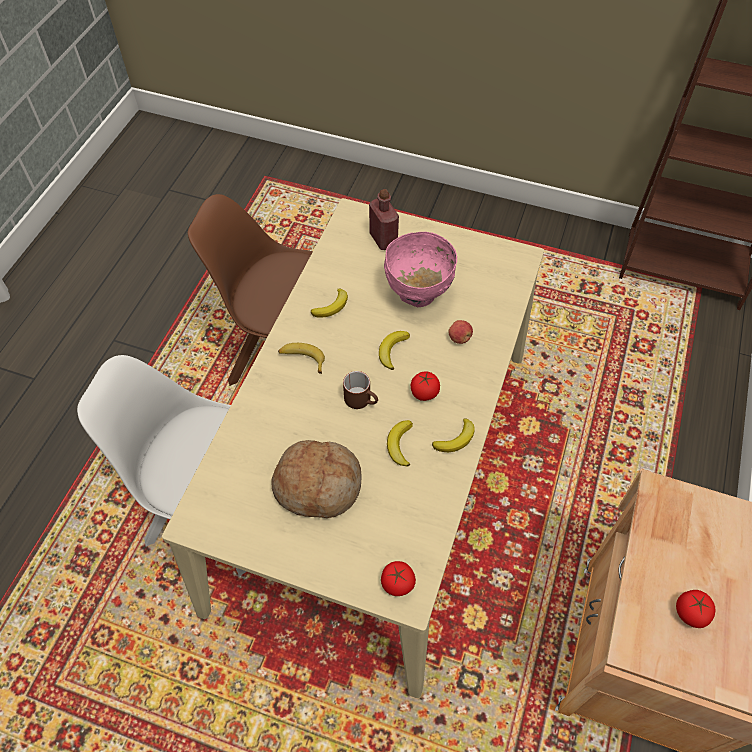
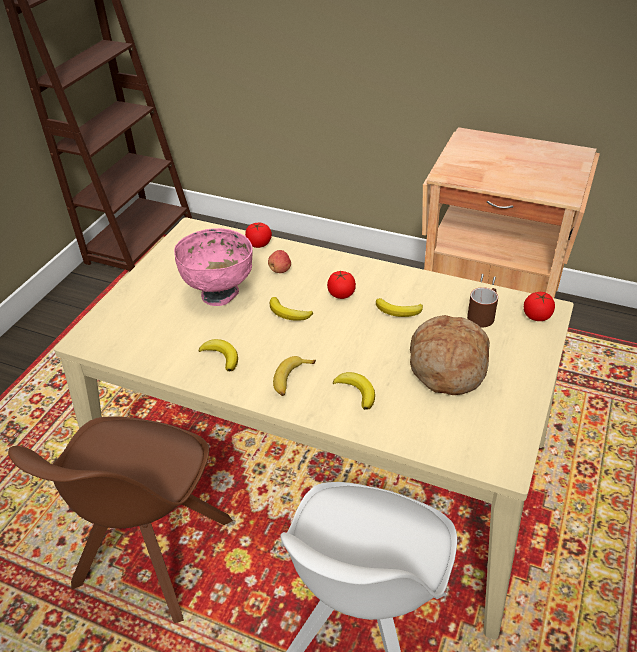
camera: 85 degrees left, 15 degrees down
(362, 400) = (348, 334): brown mug -> brown mug (482, 315)
(383, 239) = (135, 316): red bottle -> none
(455, 439) = (392, 278): banana -> banana (357, 391)
(690, 613) = (534, 173): tomato -> tomato (259, 244)

